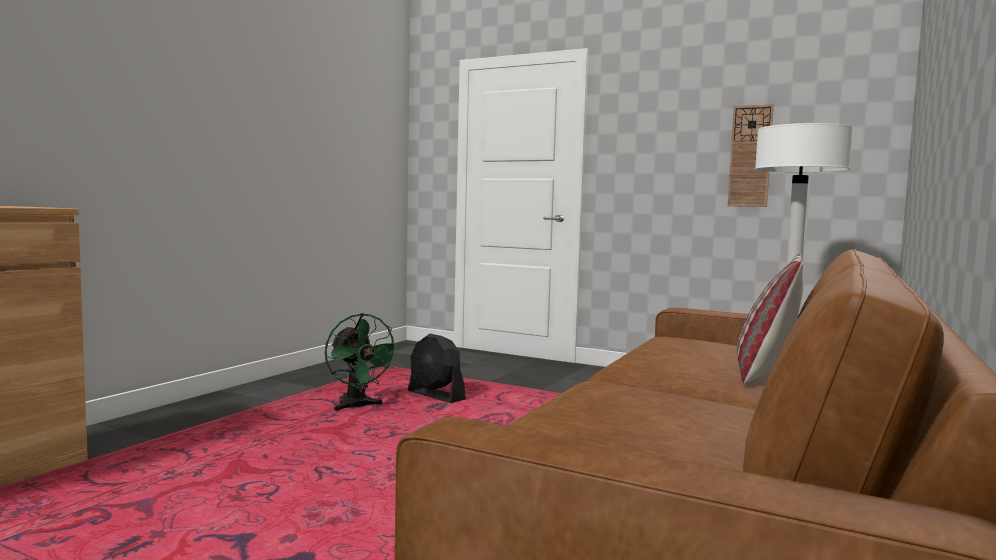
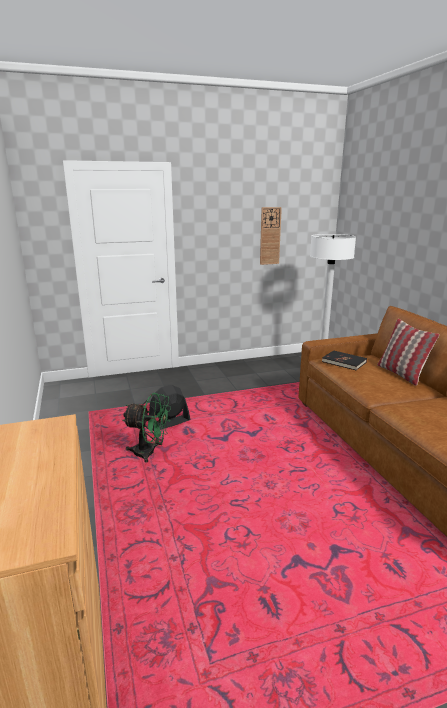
camera: 45 degrees left, 15 degrees up
(436, 396) = (169, 423): black fan -> black fan turned 150 degrees clockwise
(689, 340) = (344, 362): none -> black book

